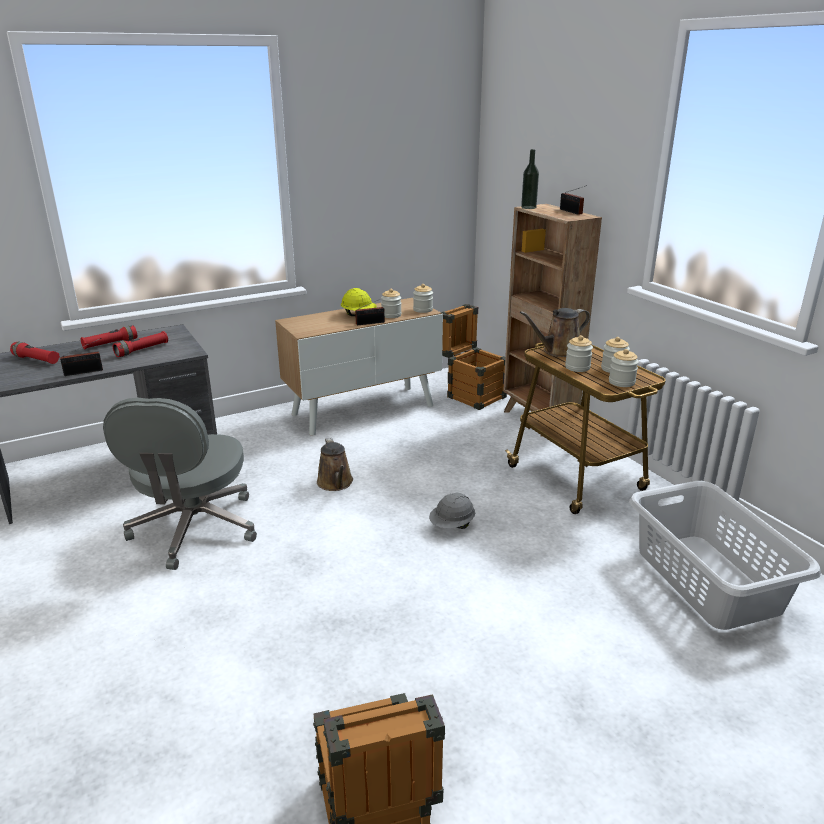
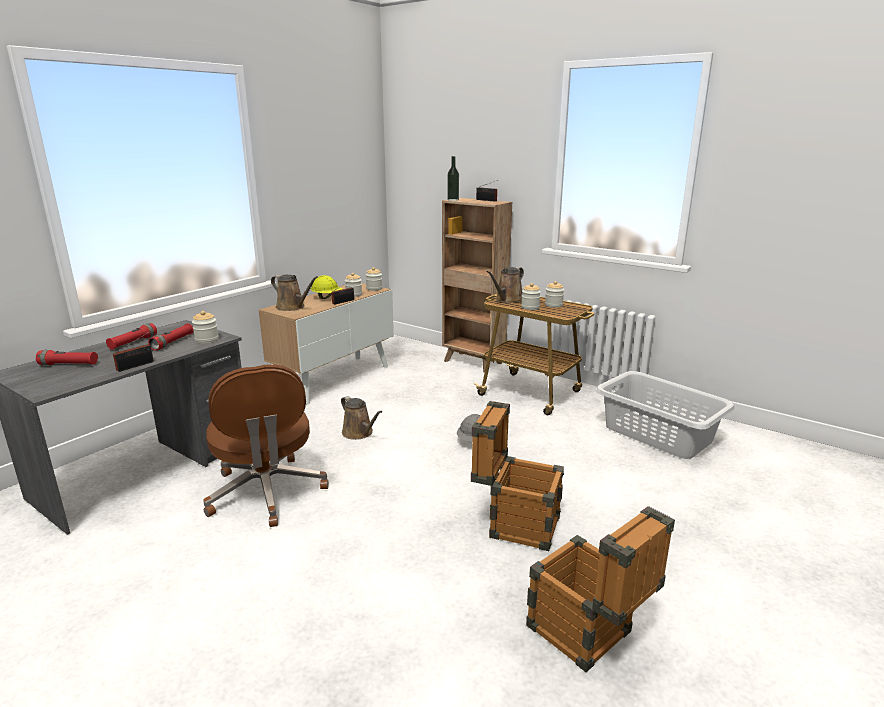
camera: 25 degrees left, 5 degrees down
(194, 529) = (266, 493): grey office chair -> brown office chair
(310, 322) = (292, 307): none -> brown watering can
(471, 395) = (410, 354): crate -> crate (515, 524)
(621, 382) = (567, 311): jar -> jar (207, 340)

